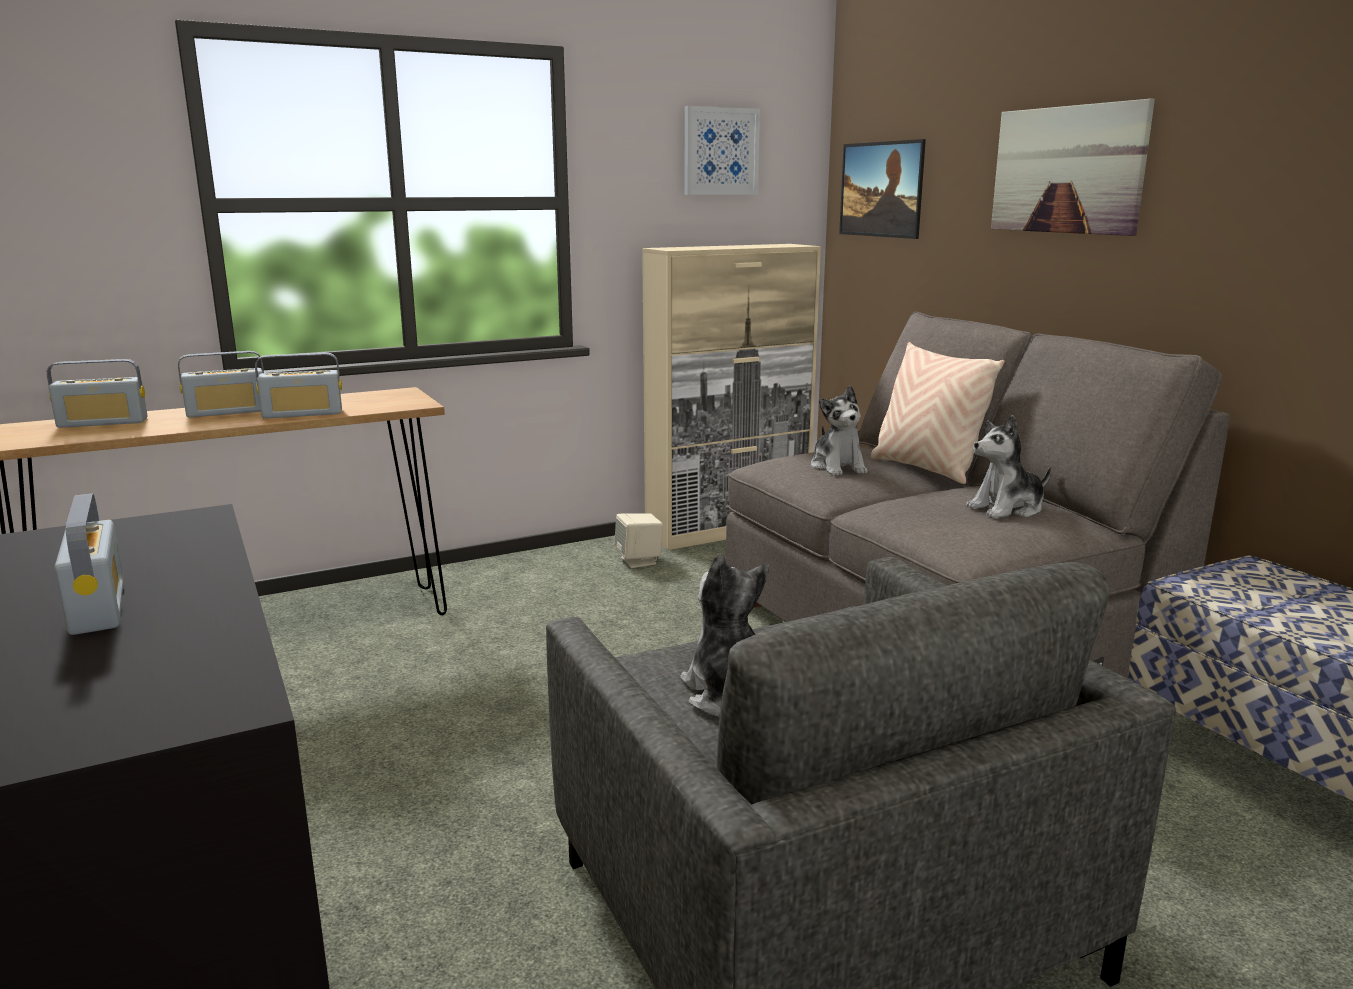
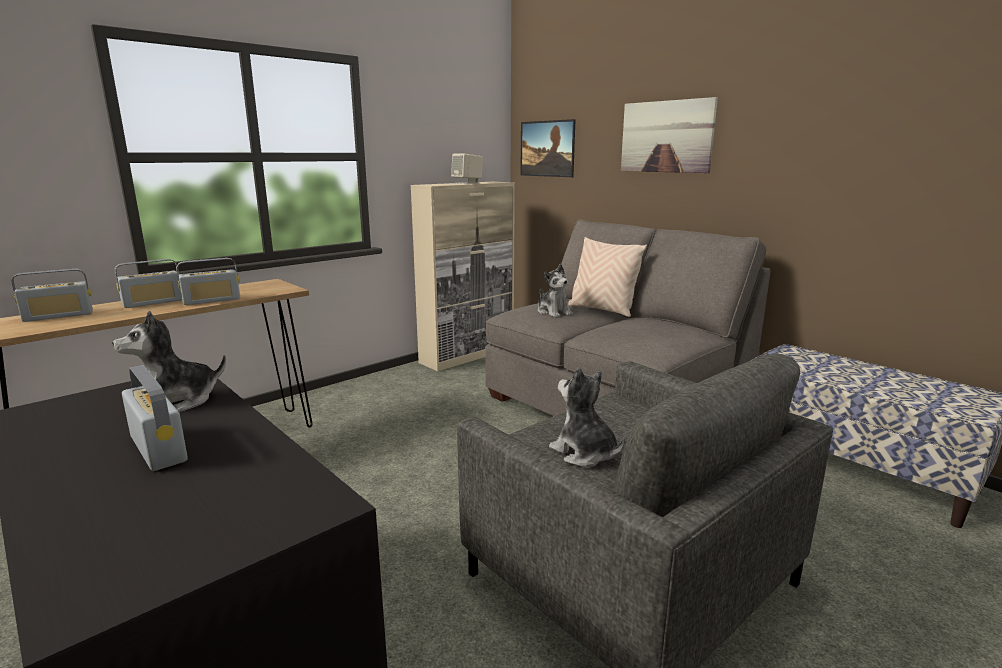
camera: 15 degrees left, 0 degrees up
(639, 561) = (422, 379): beige speaker -> beige speaker (467, 183)
(720, 151) = (452, 125): picture -> none
(1007, 509) = (662, 329): plush toy -> plush toy (177, 402)

